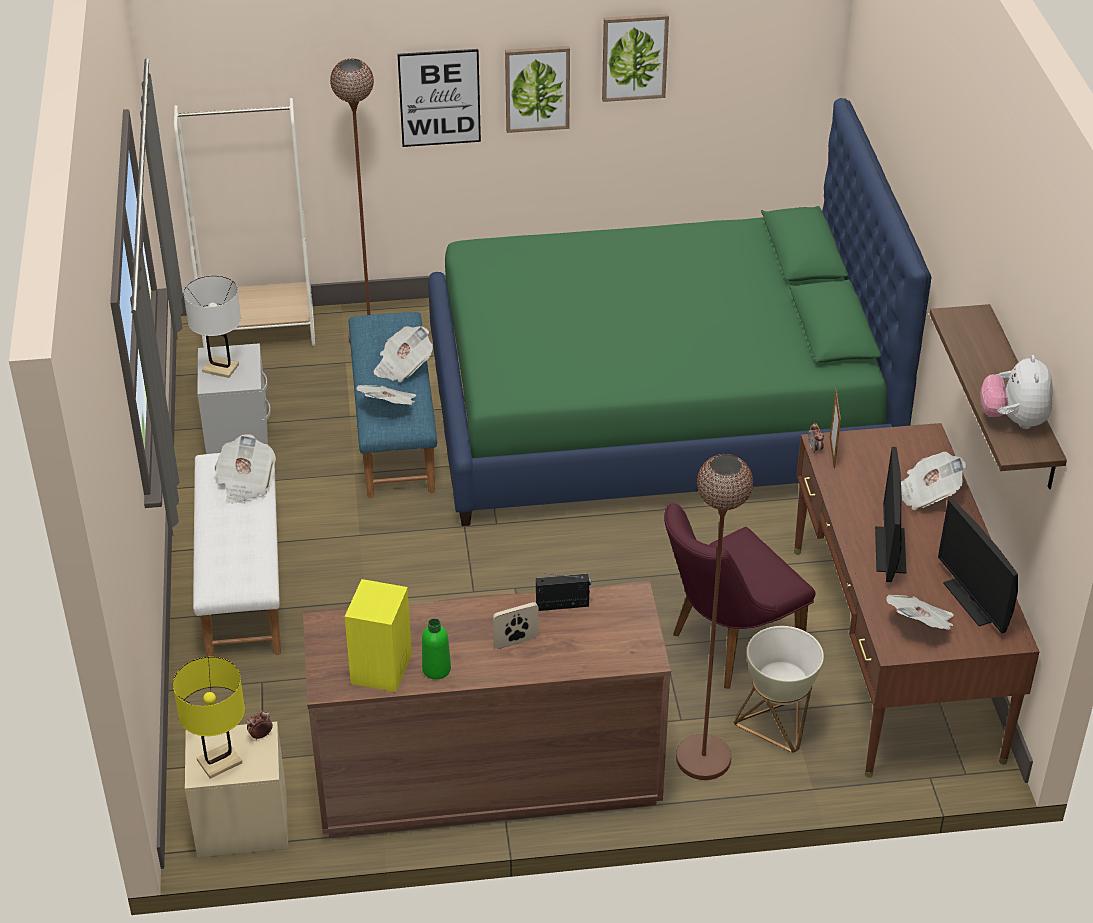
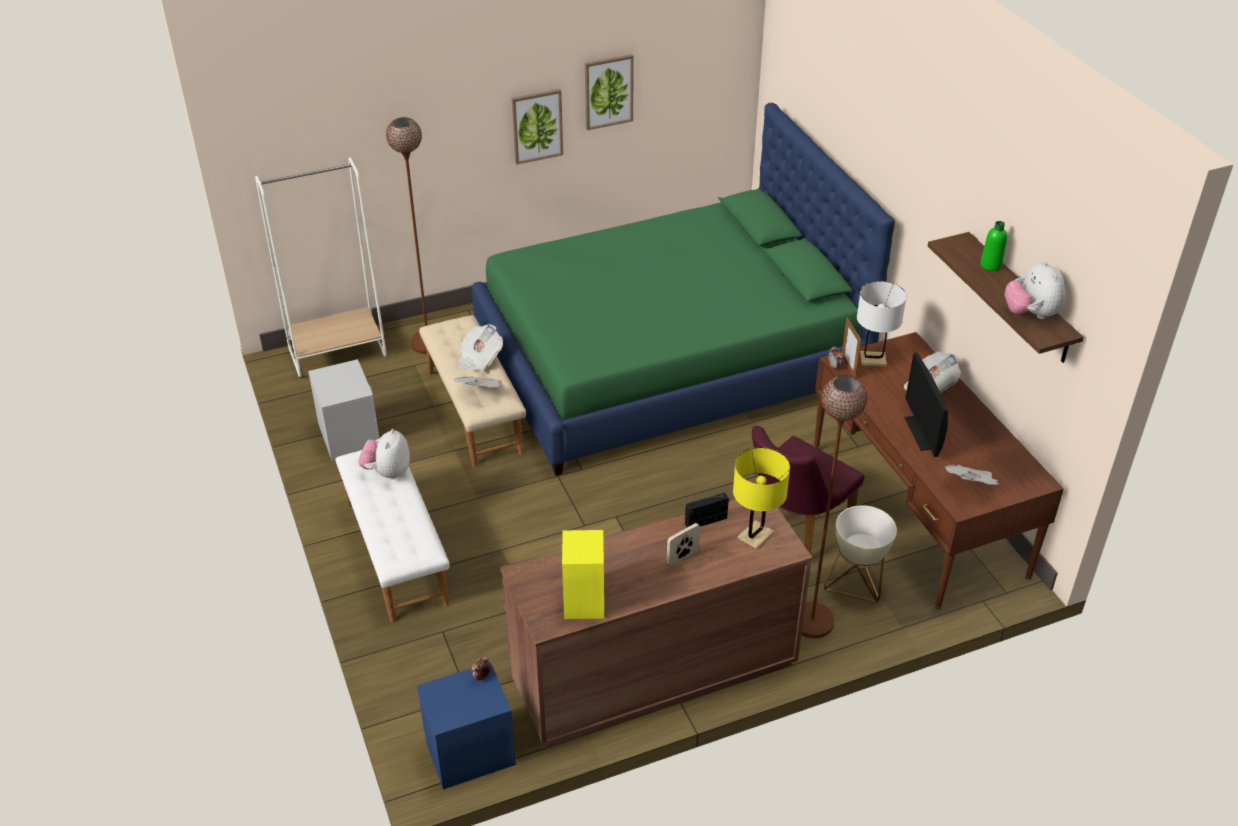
camera: 15 degrees left, 0 degrees up
(219, 761) = (456, 706): yellow table lamp -> yellow table lamp (755, 536)
(220, 368) = (333, 384): white table lamp -> white table lamp (872, 359)
(242, 824) = (470, 752): beige nightstand -> blue nightstand
(245, 483) = (387, 472): newspaper -> plush toy
(395, 431) = (475, 411): blue bench -> beige bench
(436, 669) = (629, 593): green bottle -> green bottle (990, 265)
(439, 97) = (463, 143): picture -> none
(973, 600) = (1000, 459): monitor -> none

